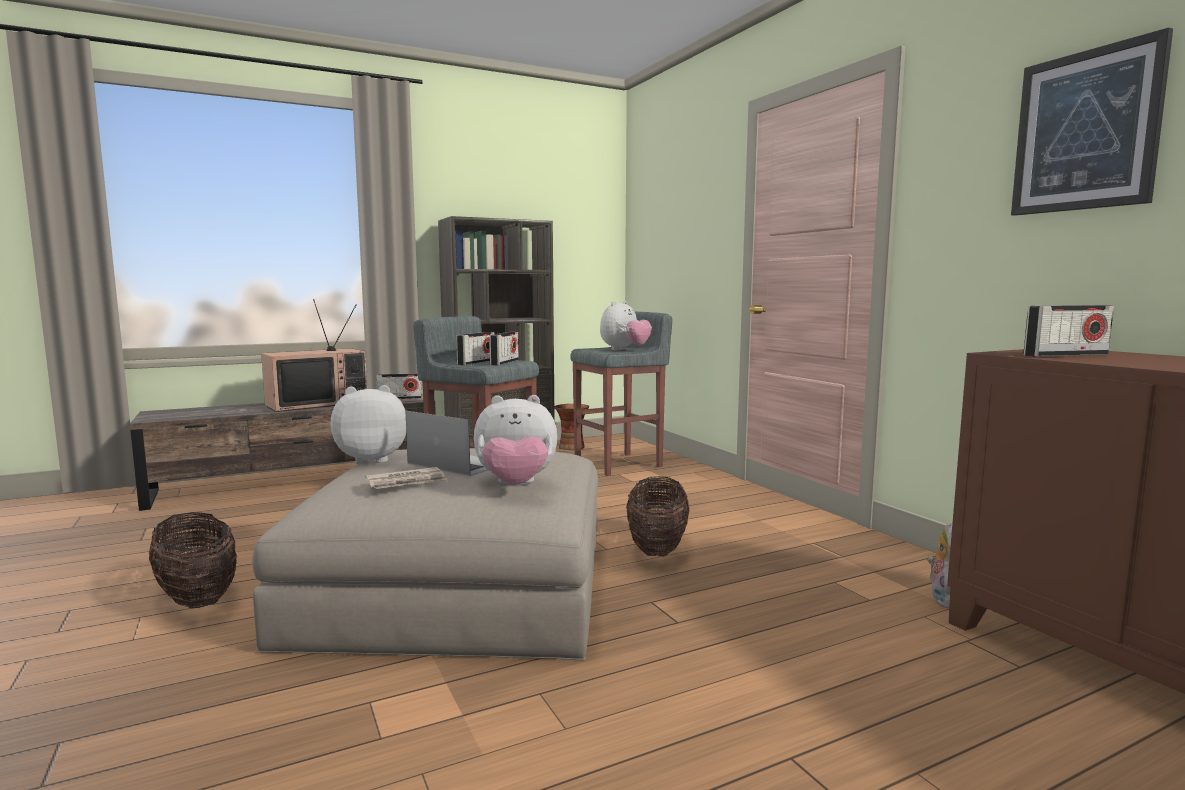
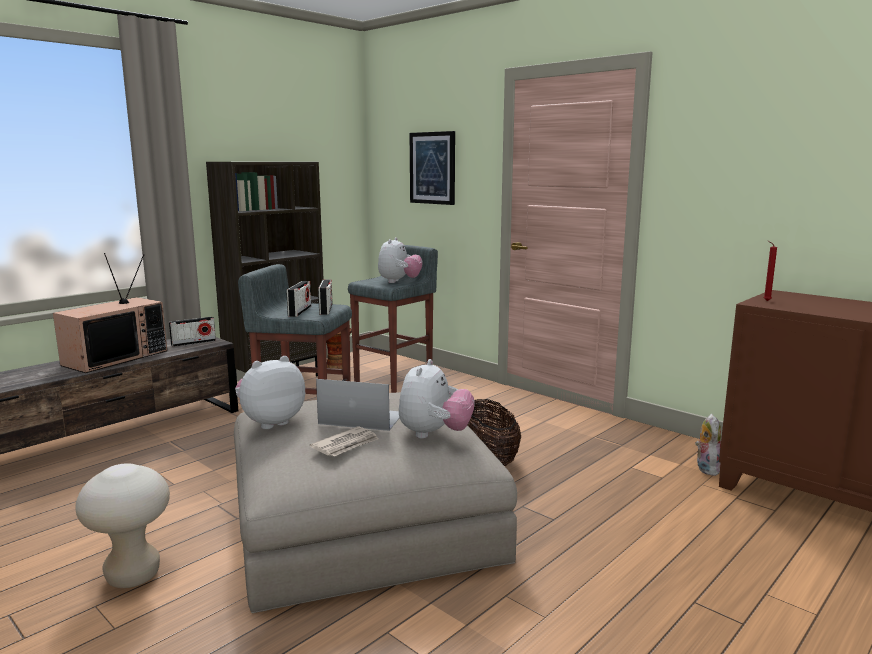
camera: 20 degrees left, 5 degrees up
(197, 598) = (133, 576): basket -> beige stool
(516, 485) = (434, 434): plush toy -> plush toy turned 45 degrees counterclockwise
(1021, 352) = (765, 301): none -> red candle
(1065, 355) = (795, 304): radio -> none
(1086, 131) = (791, 142): picture -> picture (432, 168)

